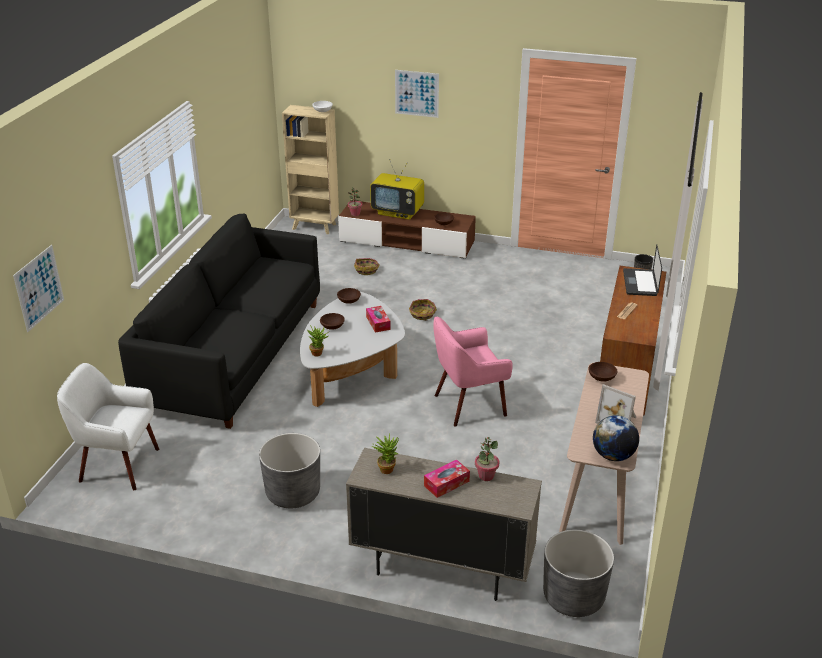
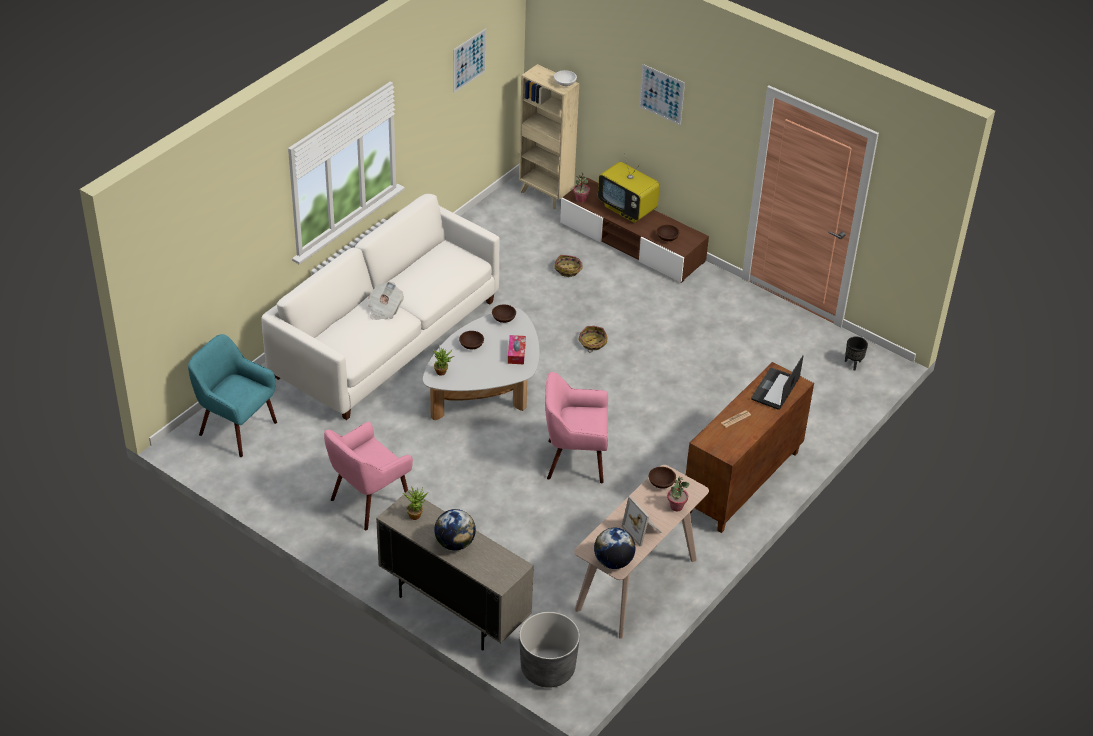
camera: 20 degrees right, 10 degrees up
(39, 288) = (190, 269): picture -> picture (469, 60)
(118, 465) = (236, 428): white armchair -> turquoise armchair
(233, 354) = (386, 339): black sofa -> white sofa
(236, 315) = (384, 309): none -> newspaper
(293, 493) = (369, 501): grey planter -> pink armchair
(446, 483) = (455, 543): tissue box -> globe
(486, 476) = (491, 547): potted plant -> potted plant (676, 506)

